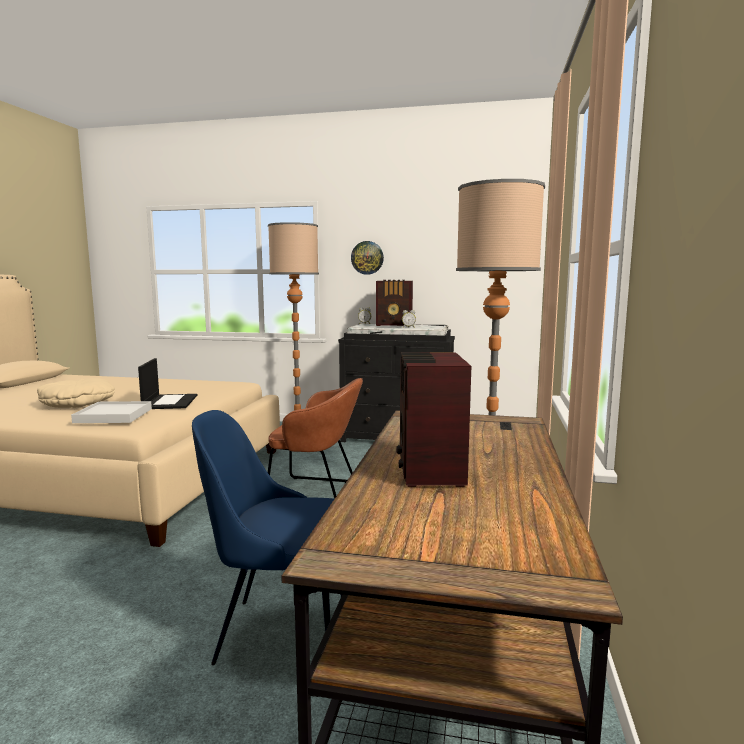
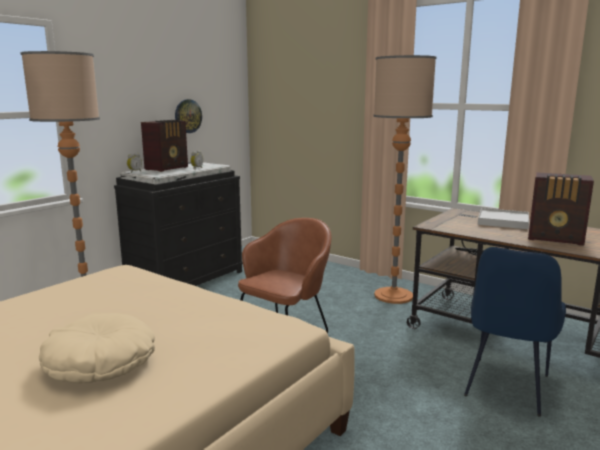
camera: 65 degrees left, 5 degrees up
(113, 415) = (235, 334): white tray -> white tray (503, 221)
(170, 402) = (186, 305): laptop -> none
(367, 257) = (116, 95): wall clock -> wall clock (188, 116)

